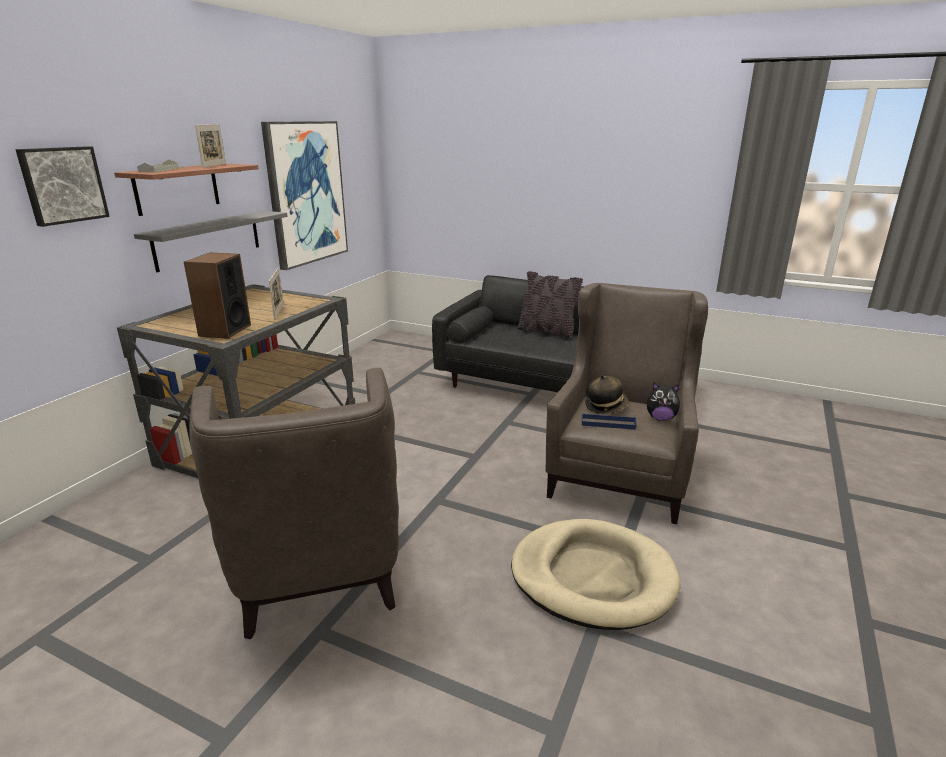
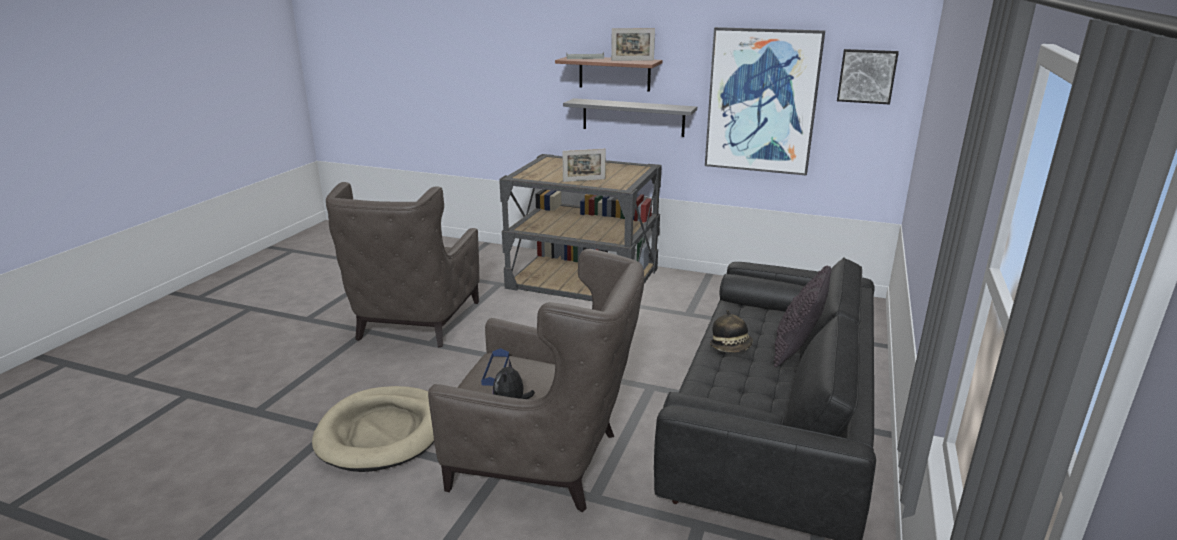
camera: 85 degrees right, 0 degrees up
(63, 185) = (536, 59): picture -> picture (866, 76)
(224, 330) = (536, 174): speaker -> none
(319, 576) = (415, 323): grey armchair -> grey armchair turned 60 degrees counterclockwise
(606, 406) = (535, 371): hat -> hat (731, 347)

